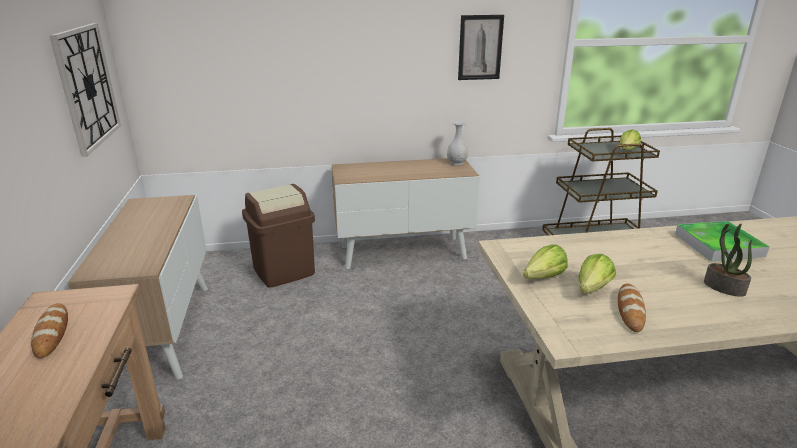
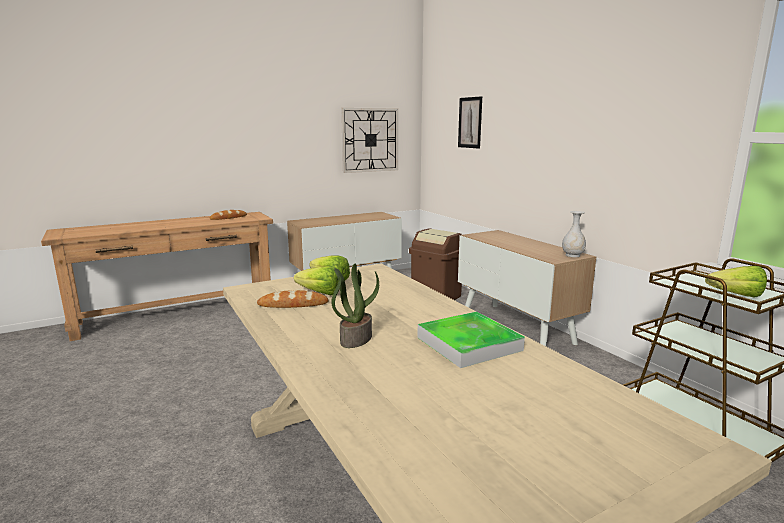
camera: 70 degrees right, 10 degrees down
(480, 47) = (628, 137): picture -> picture (470, 122)

